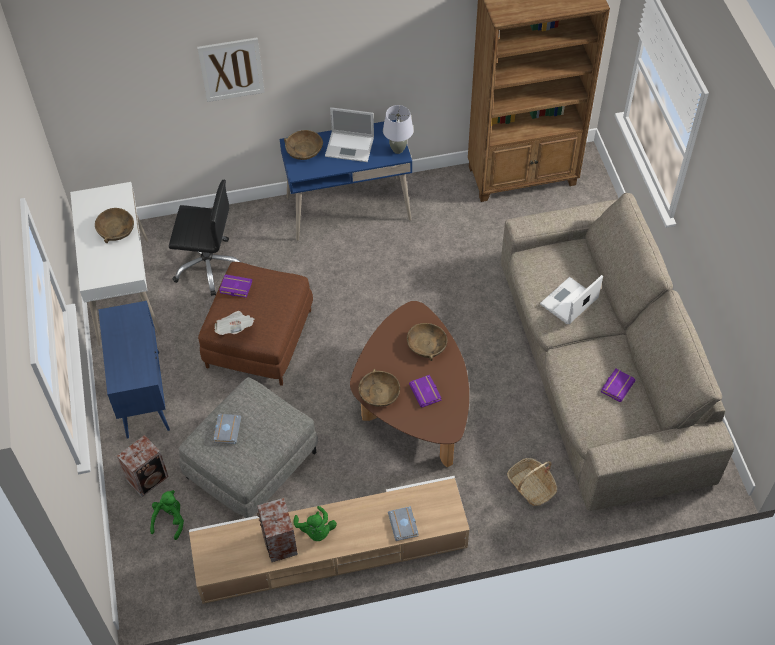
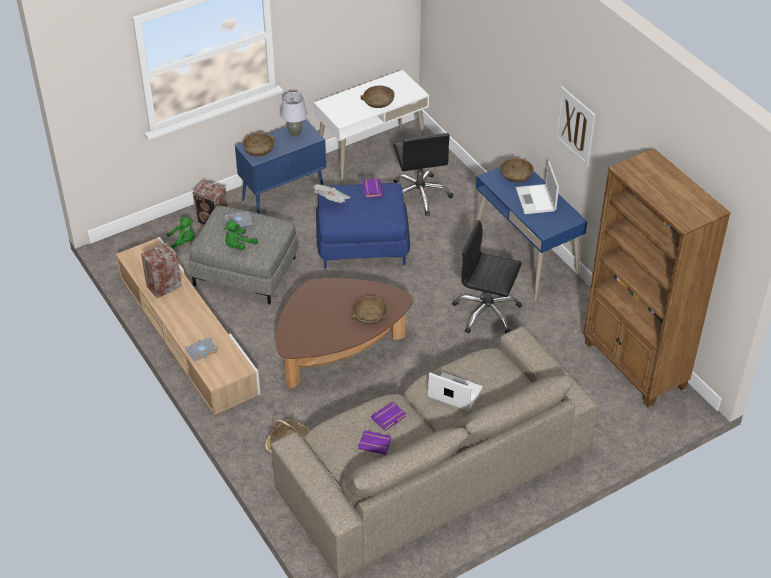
camera: 70 degrees right, 10 degrees down
(231, 69) = (510, 69): picture -> picture (575, 126)
(258, 338) = (363, 242): brown ottoman -> blue ottoman
(316, 530) = (180, 303): green plush toy -> green plush toy (238, 245)
(379, 393) = (309, 298): brown bowl -> brown bowl (259, 149)
(398, 149) = (550, 229): grey table lamp -> grey table lamp (295, 133)
(410, 263) = (486, 313): none -> black office chair
(426, 393) = (321, 326): purple book -> purple book (388, 418)

